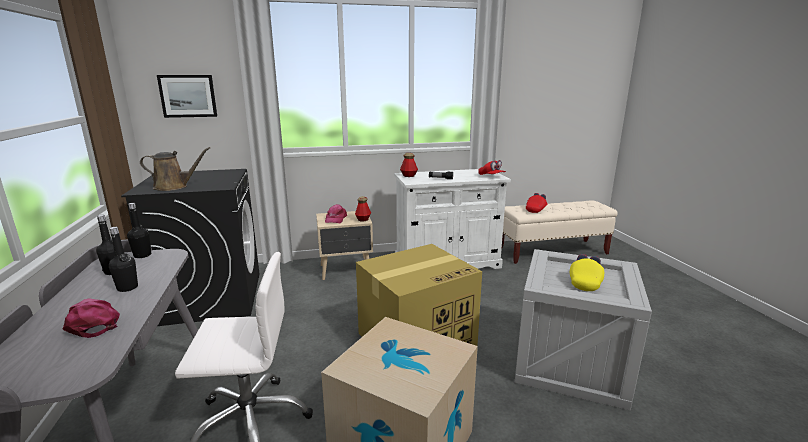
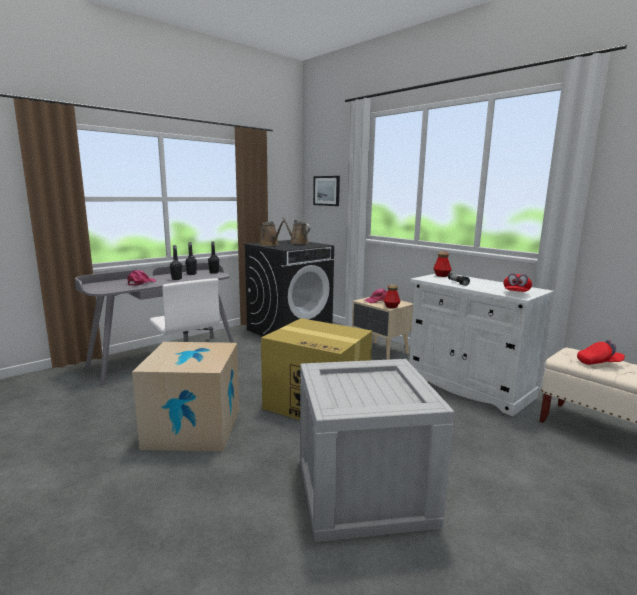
camera: 60 degrees right, 5 degrees down
(193, 176) = (297, 243): none -> brown watering can
(585, 282) = (361, 390): yellow cap -> none

